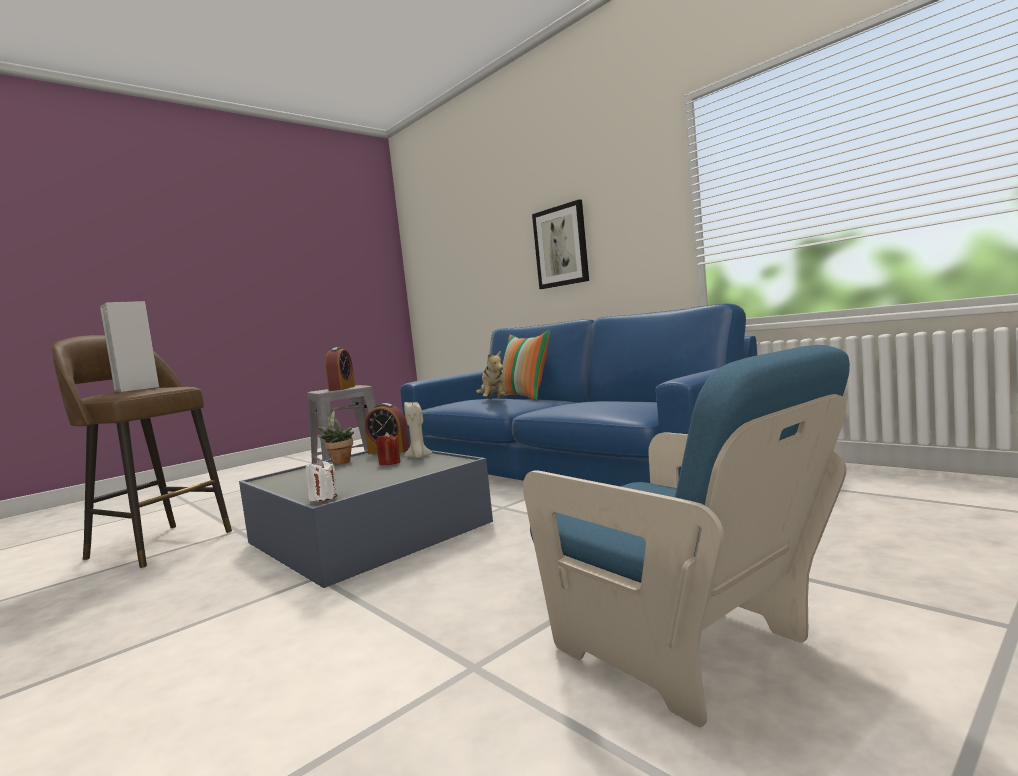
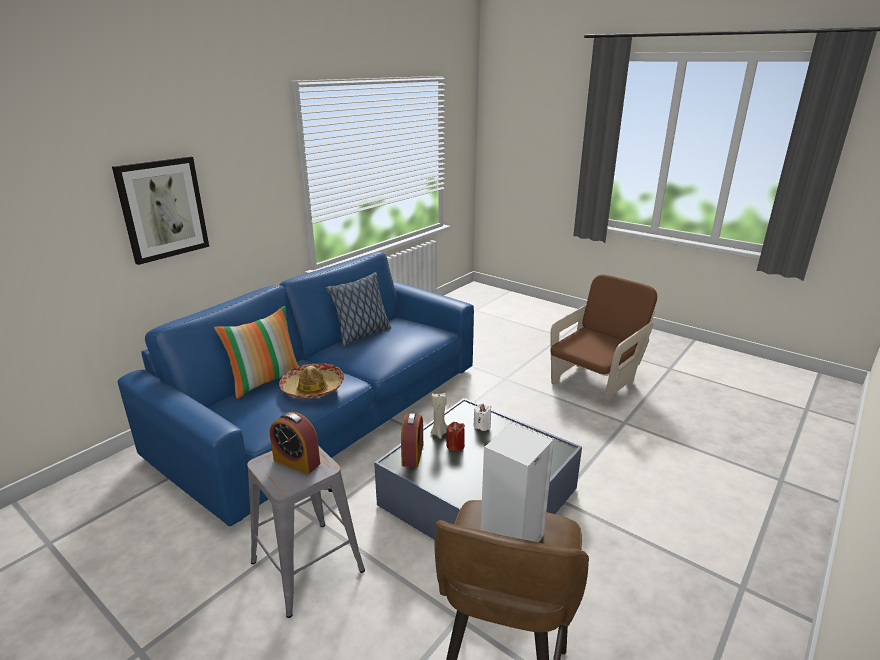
camera: 100 degrees left, 20 degrees up
(323, 497) = (559, 449): white candle -> white candle (482, 426)
(340, 462) = (437, 482): potted plant -> none
(342, 388) = (297, 462): alarm clock -> alarm clock turned 150 degrees counterclockwise
(494, 400) = (313, 388): plush toy -> hat
(631, 400) = (361, 335): none -> pillow
(689, 650) = (594, 381): blue armchair -> brown armchair

